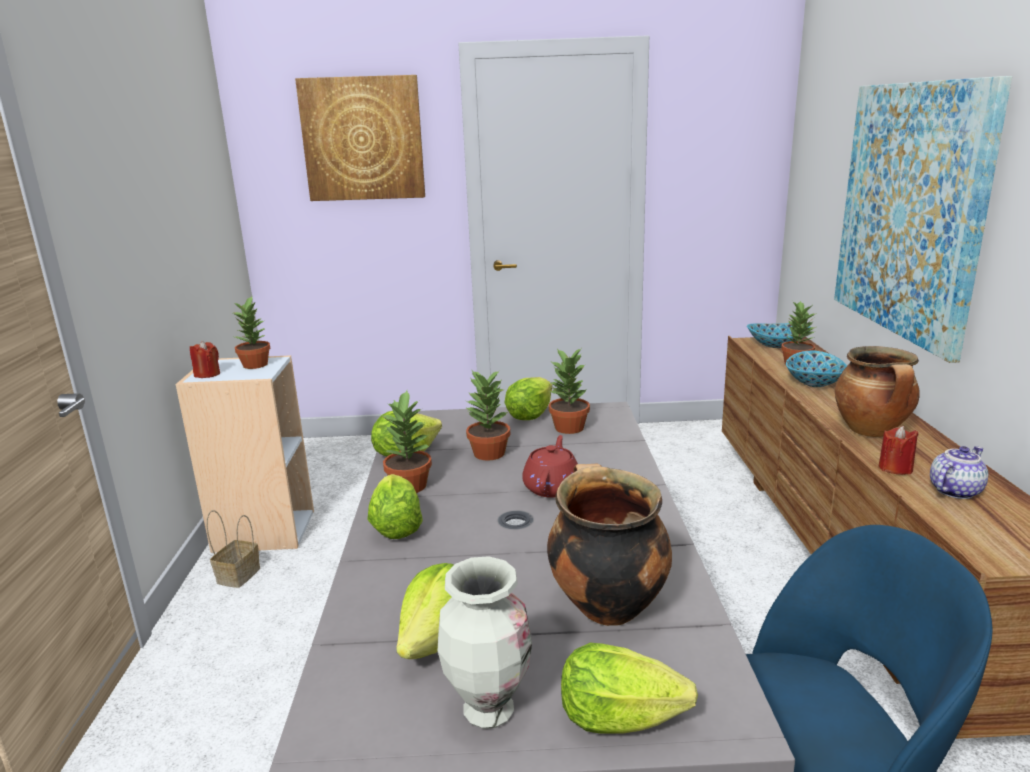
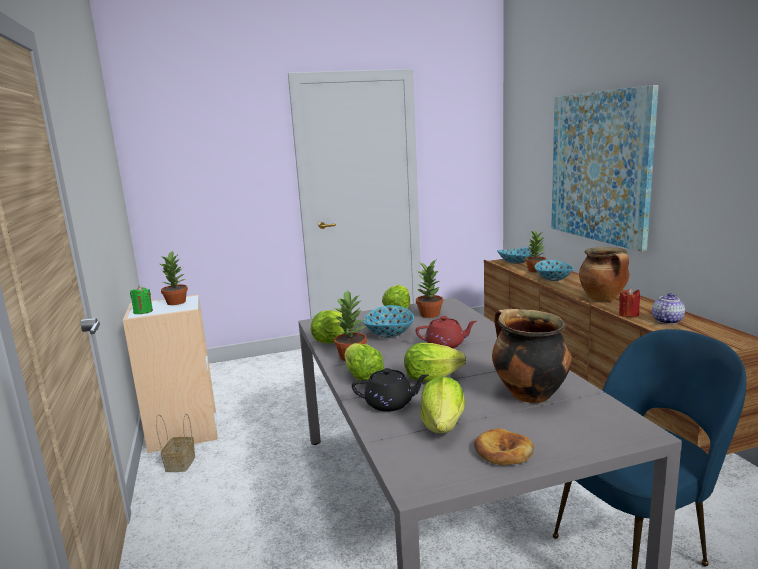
camera: 15 degrees left, 5 degrees down
(207, 374) = (143, 311): red candle -> green candle
(363, 139) = (221, 140): picture -> none
(398, 581) = (390, 404): none -> black teapot
(488, 453) = (388, 333): potted plant -> bowl
(488, 710) = (503, 451): vase -> bread
(552, 487) = (446, 345): red teapot -> red teapot turned 90 degrees clockwise
(618, 718) = (578, 441): lettuce -> lettuce (431, 378)

